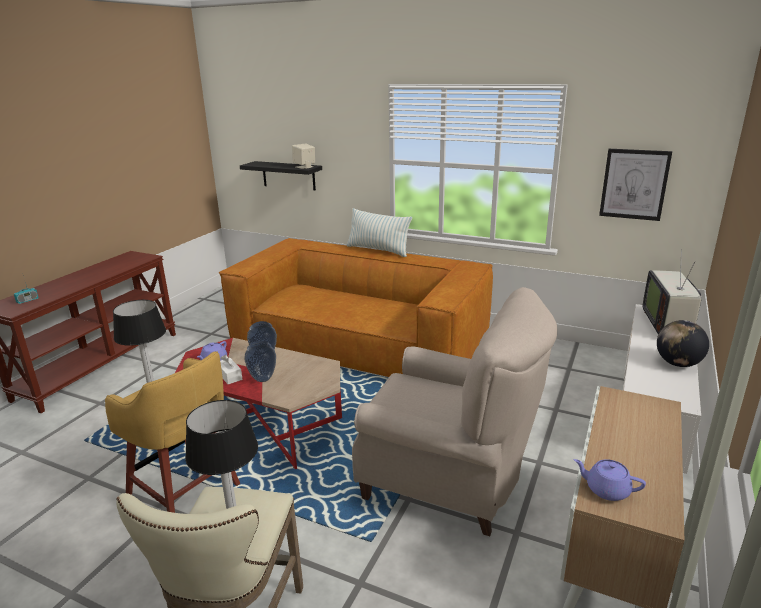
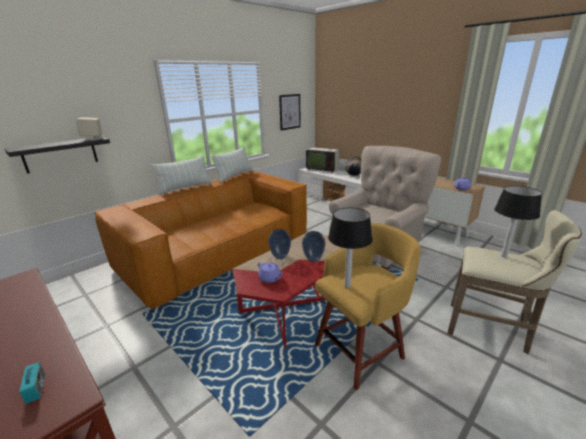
camera: 70 degrees left, 0 degrees up
(229, 376) = (300, 272): white tissue box -> none
(451, 261) = (234, 176): none -> pillow

